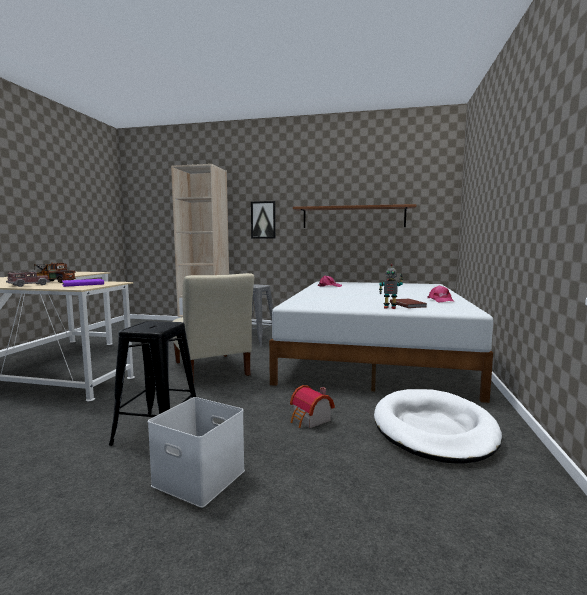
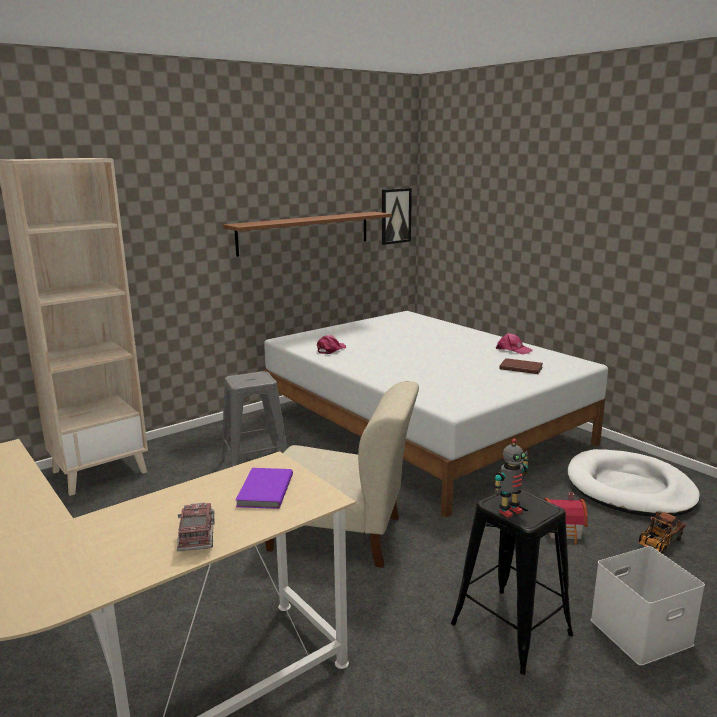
camera: 50 degrees left, 10 degrees up
(53, 282) = (163, 510): toy truck -> toy truck (658, 543)
(263, 220) = (167, 249): picture -> picture (395, 216)
(390, 307) = (527, 379): toy robot -> toy robot (509, 511)

